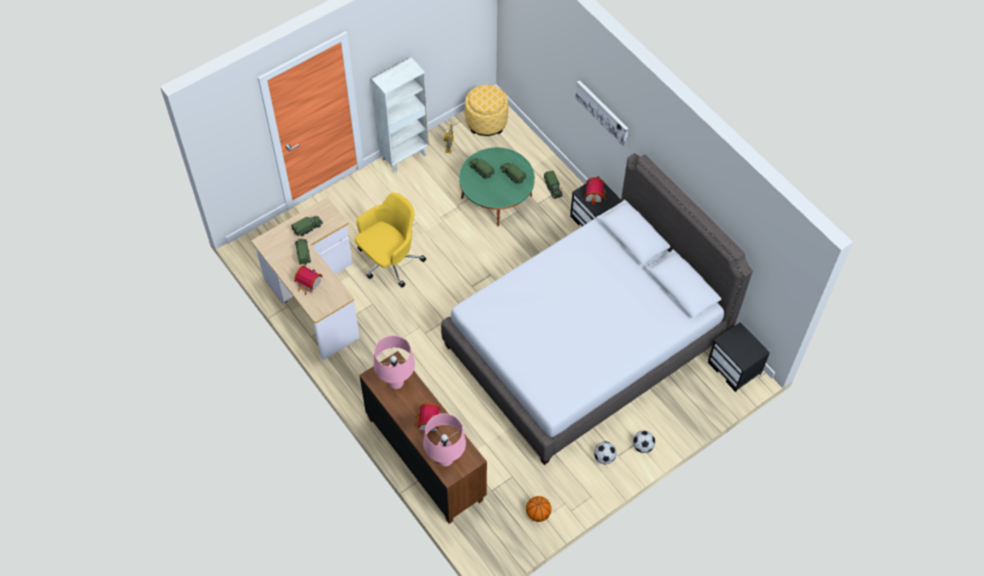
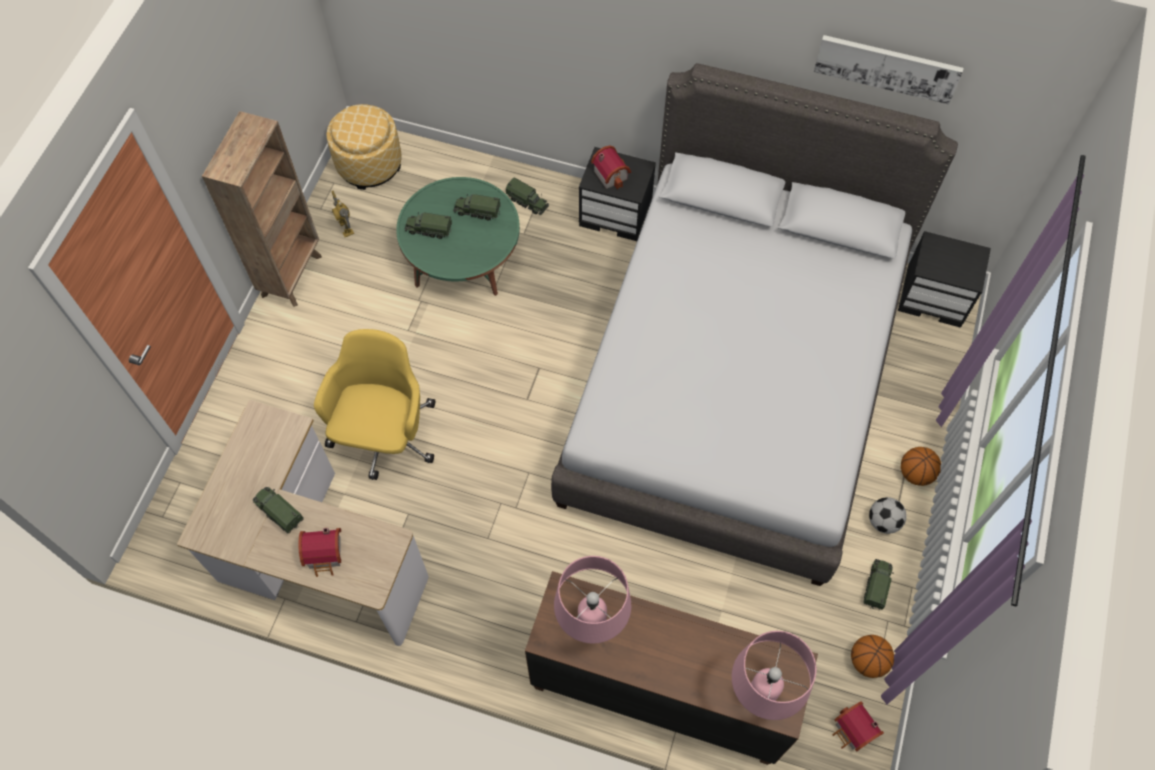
camera: 35 degrees left, 5 degrees up
(307, 228) = (255, 467): toy truck -> toy truck (876, 586)
(405, 156) = (292, 274): white bookcase -> brown bookcase
(427, 423) = (687, 654): toy house -> toy house (854, 731)
(602, 112) = (584, 39): picture -> picture (887, 67)
(642, 446) = (915, 473): football -> basketball

